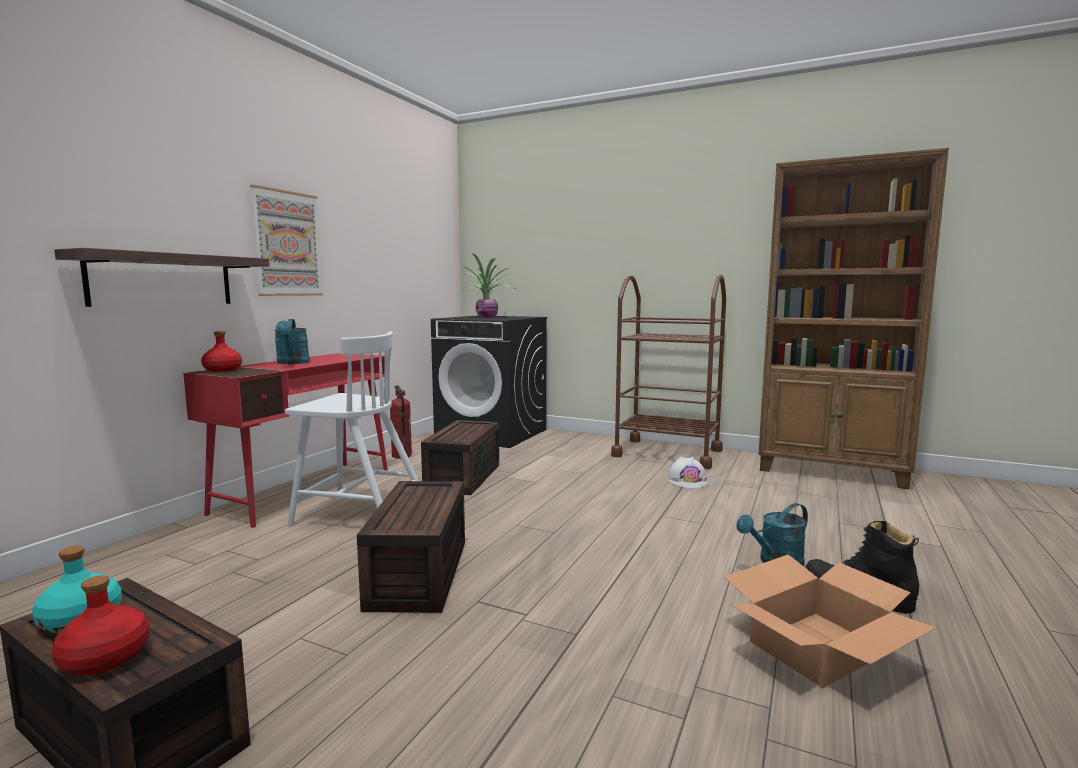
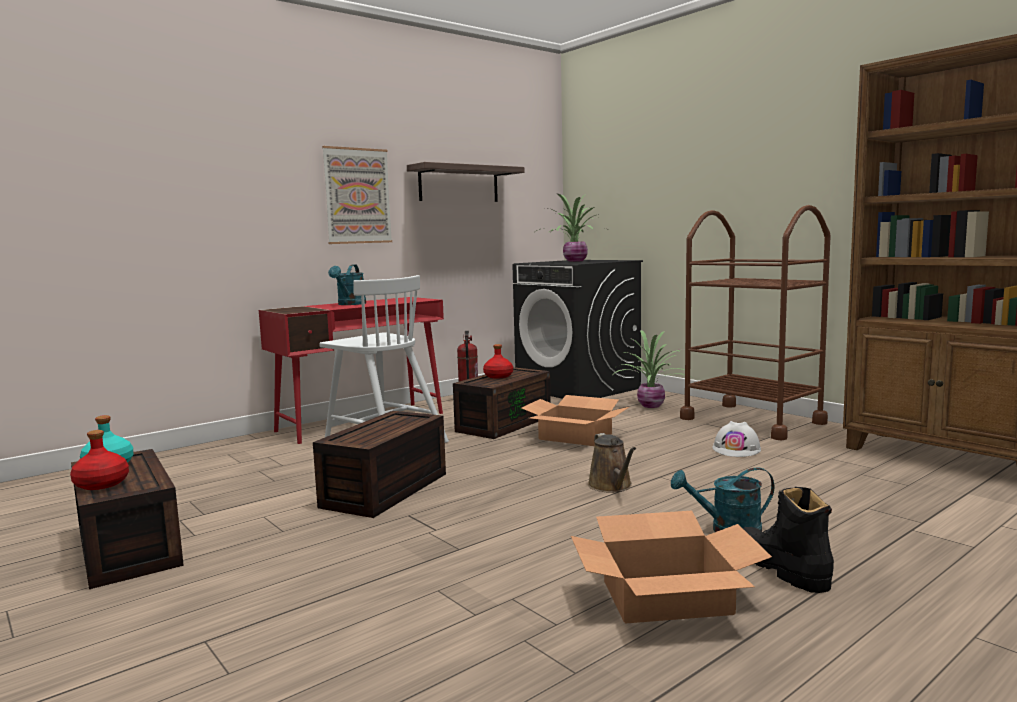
camera: 25 degrees right, 0 degrees up
(162, 280) = (244, 233): shelf -> shelf (459, 184)
(222, 370) = (287, 308): red bottle -> red bottle (498, 376)
(544, 484) = (575, 436): none -> cardboard box
(574, 446) = (652, 405): none -> potted plant
(634, 532) = (611, 486): none -> brown watering can

